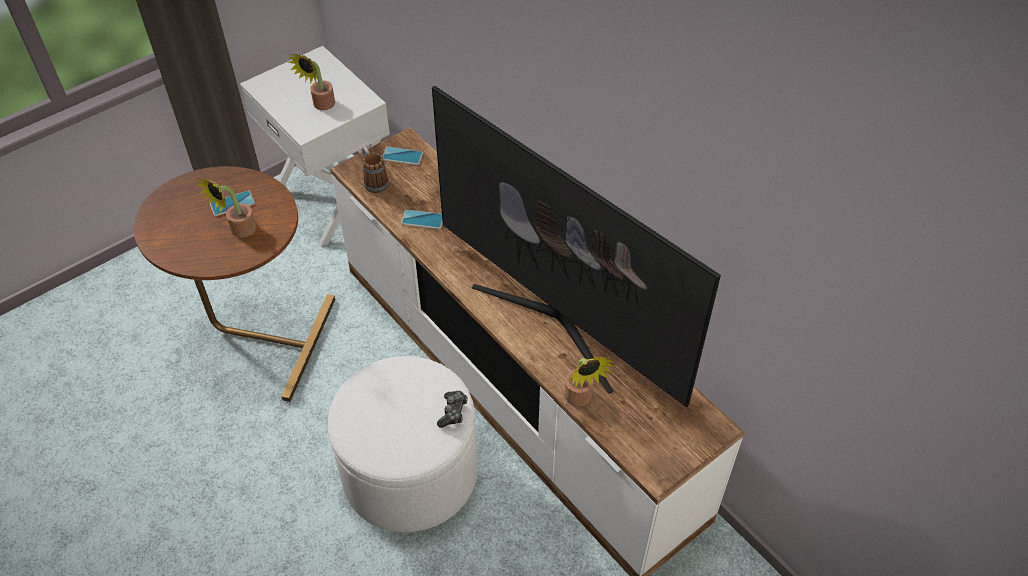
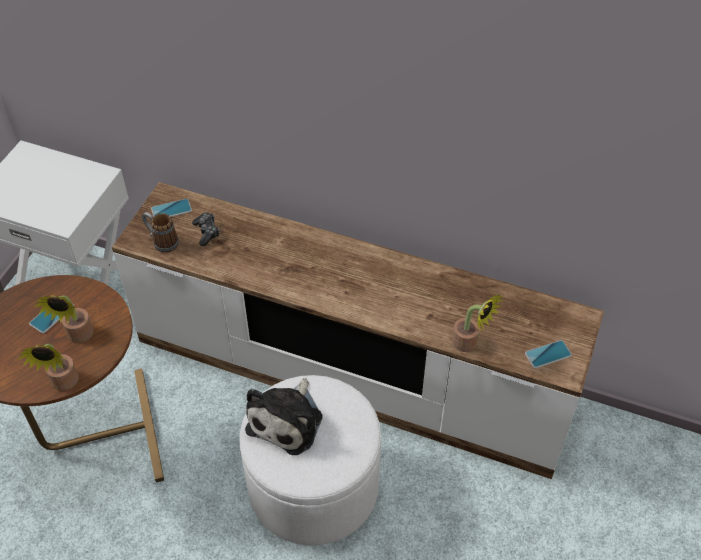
camera: 30 degrees left, 0 degrees up
(321, 106) = (61, 195): potted plant -> potted plant (63, 384)
(388, 393) = (288, 420): none -> plush toy
(423, 219) = (231, 256): phone -> phone (548, 354)
(453, 412) = (354, 409): game controller -> game controller (207, 232)
(558, 319) = (405, 289): television -> none

